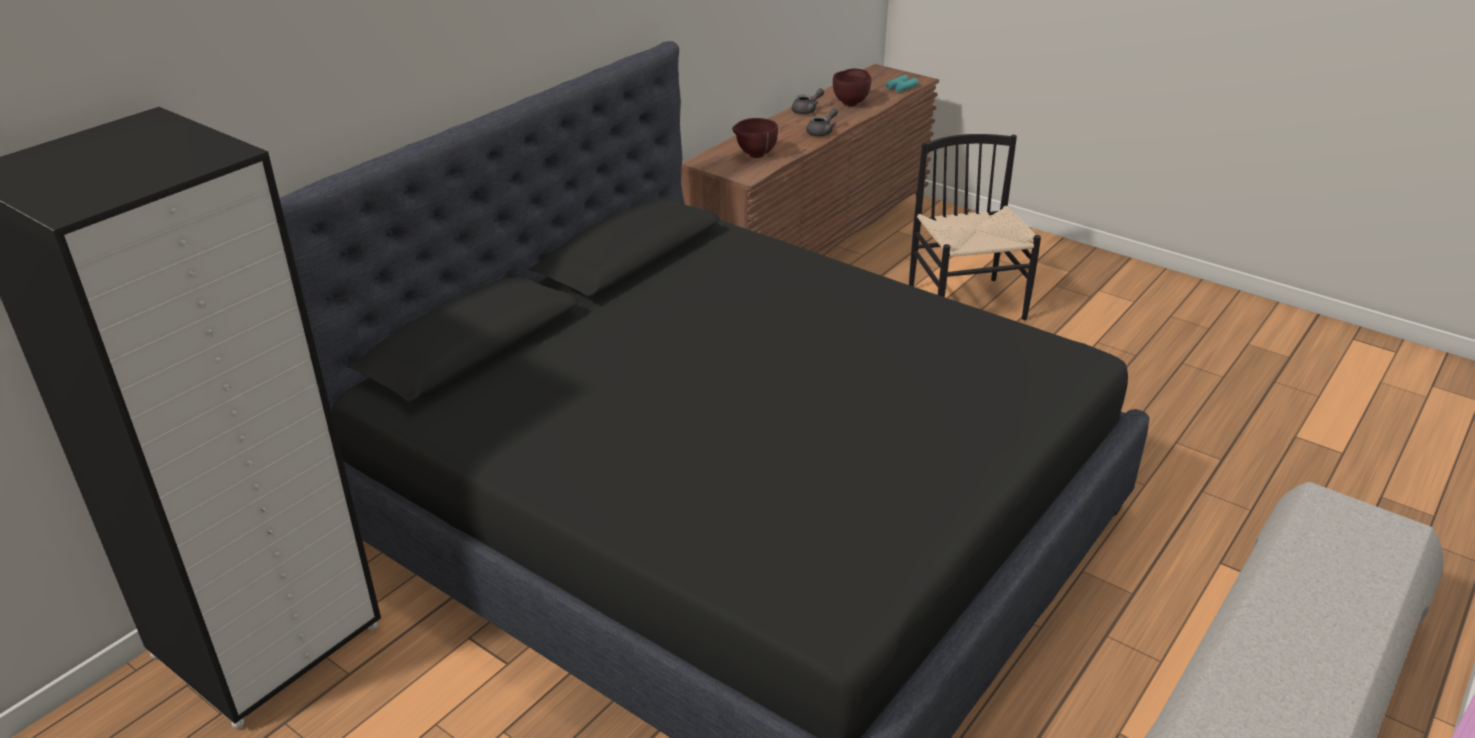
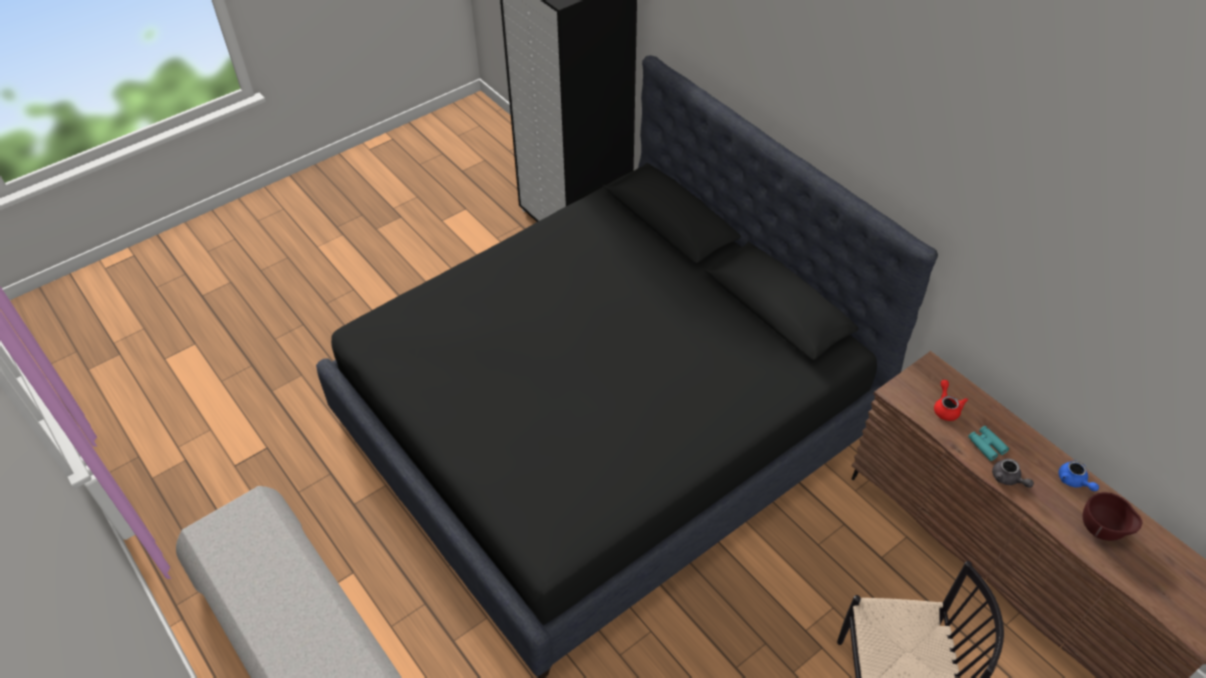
camera: 105 degrees right, 15 degrees up
(754, 155) = (946, 408): brown bowl -> red teapot
(807, 110) = (1074, 481): grey teapot -> blue teapot
(901, 88) = (1163, 602): turquoise binoculars -> turquoise binoculars (986, 445)

